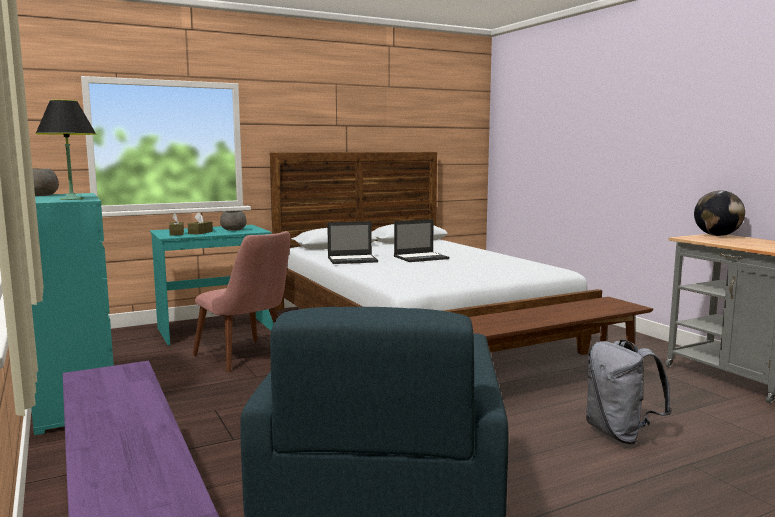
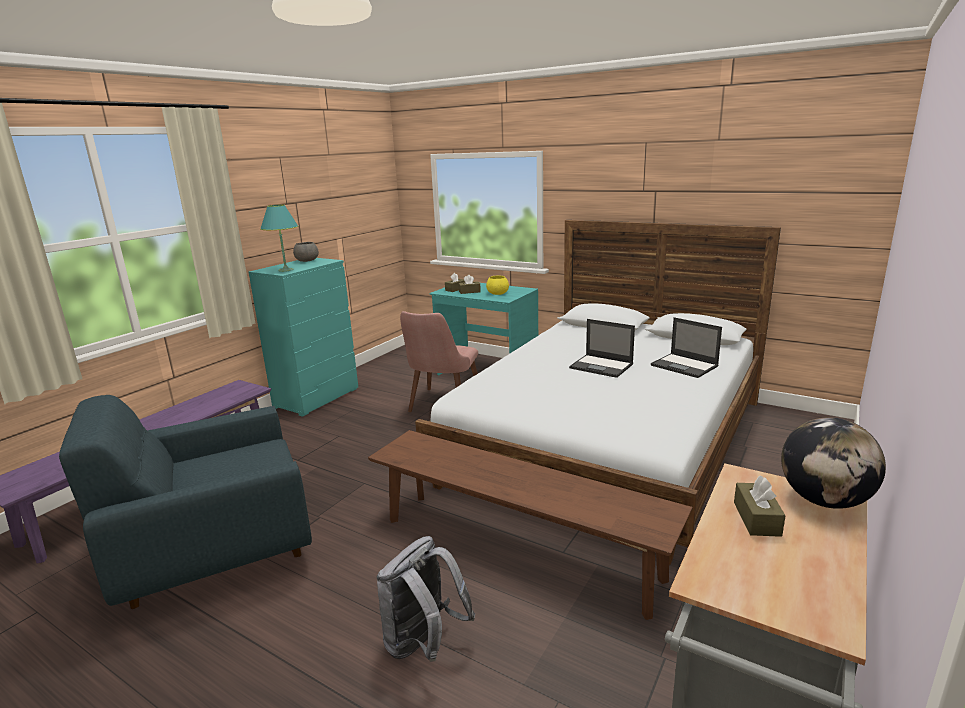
camera: 60 degrees right, 10 degrees up
(72, 199) = (286, 270): black table lamp -> turquoise table lamp
(234, 230) = (498, 293): grey bowl -> yellow bowl
(353, 260) = (545, 348): laptop -> laptop (685, 366)
(730, 241) = (756, 518): none -> brown tissue box

